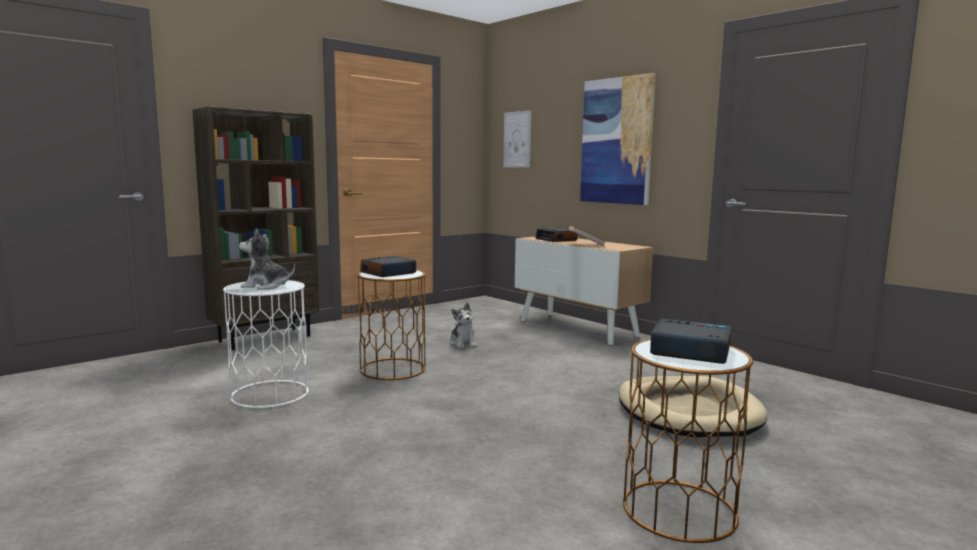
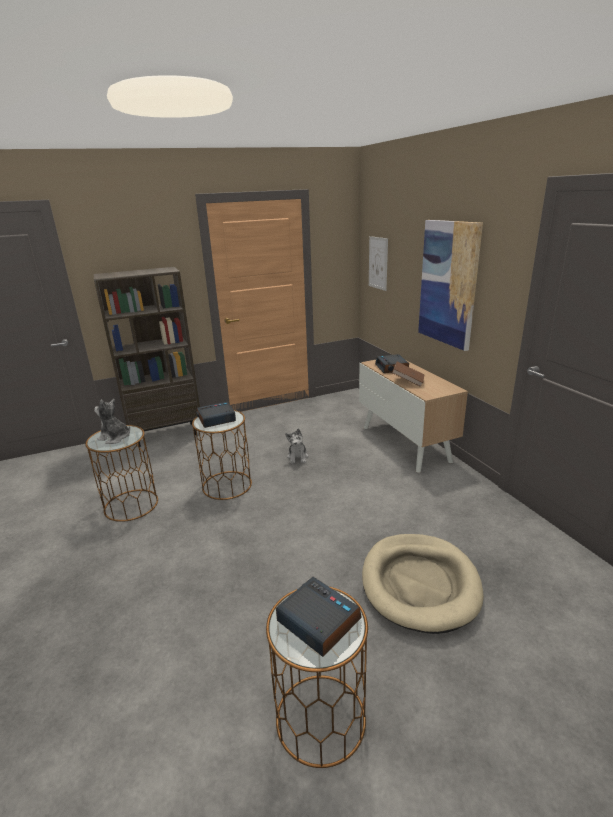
camera: 20 degrees right, 15 degrees up
(270, 394) = (131, 505): white side table -> brown side table

